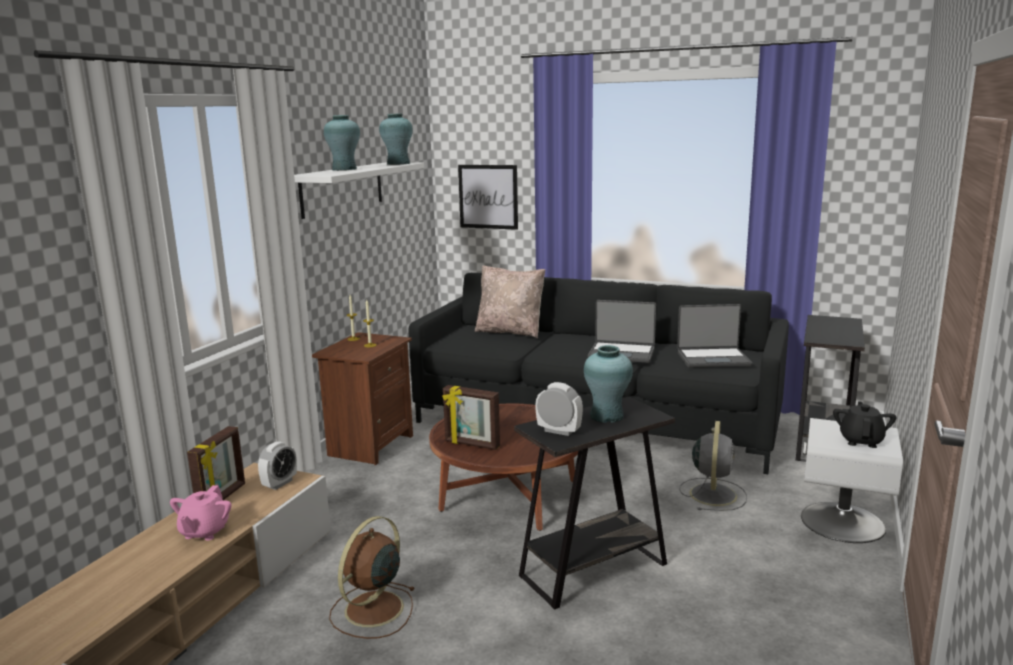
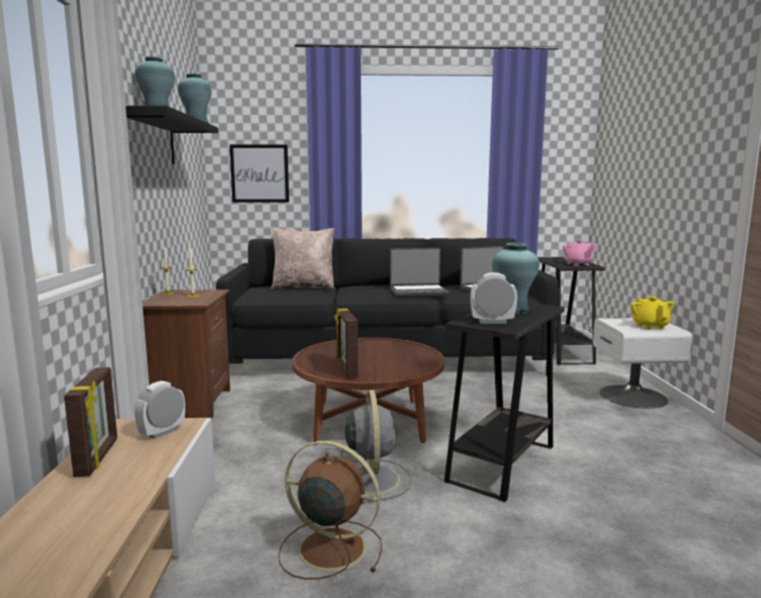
camera: 25 degrees left, 5 degrees down
(204, 532) = (105, 496): pink teapot -> pink teapot (577, 264)
(279, 483) = (162, 432): alarm clock -> alarm clock turned 150 degrees counterclockwise
(342, 189) = (148, 139): white shelf -> black shelf
(372, 610) = (329, 548): brown fan -> brown fan turned 105 degrees clockwise
(472, 444) = (346, 370): picture frame -> picture frame turned 75 degrees clockwise
(713, 494) = (528, 393): grey fan -> grey fan (372, 478)
(861, 441) = (650, 326): black teapot -> yellow teapot

